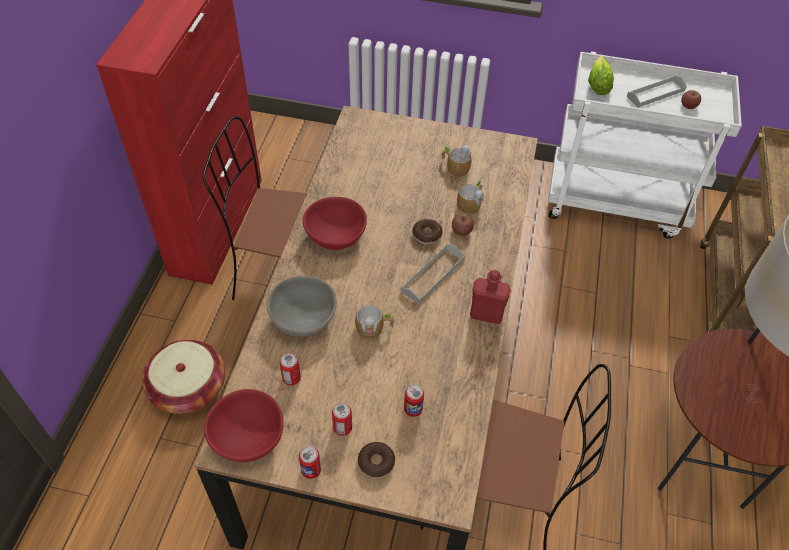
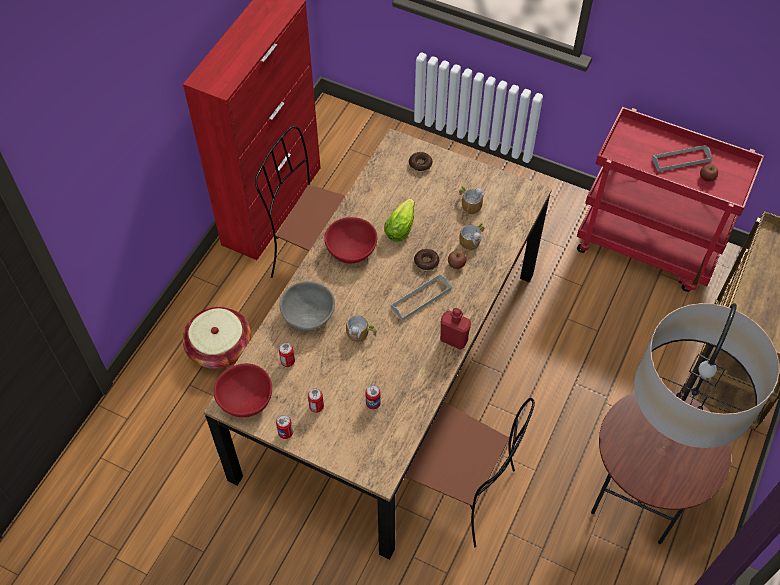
camera: 15 degrees right, 5 degrees up
(376, 462) = (334, 437): donut -> donut (420, 164)
(598, 83) = (630, 141): lettuce -> lettuce (402, 226)
(616, 203) = (648, 247): white cart -> red cart

